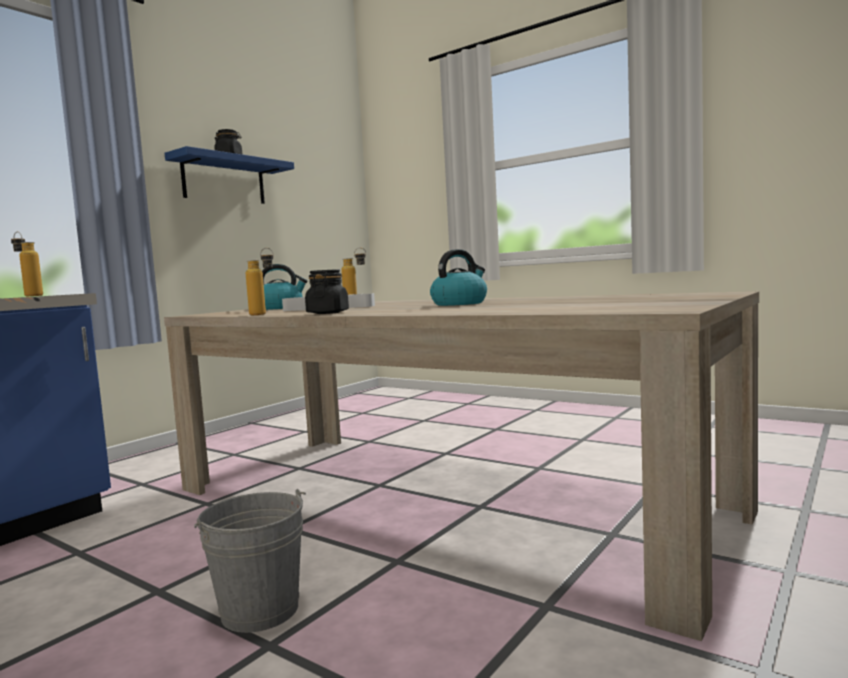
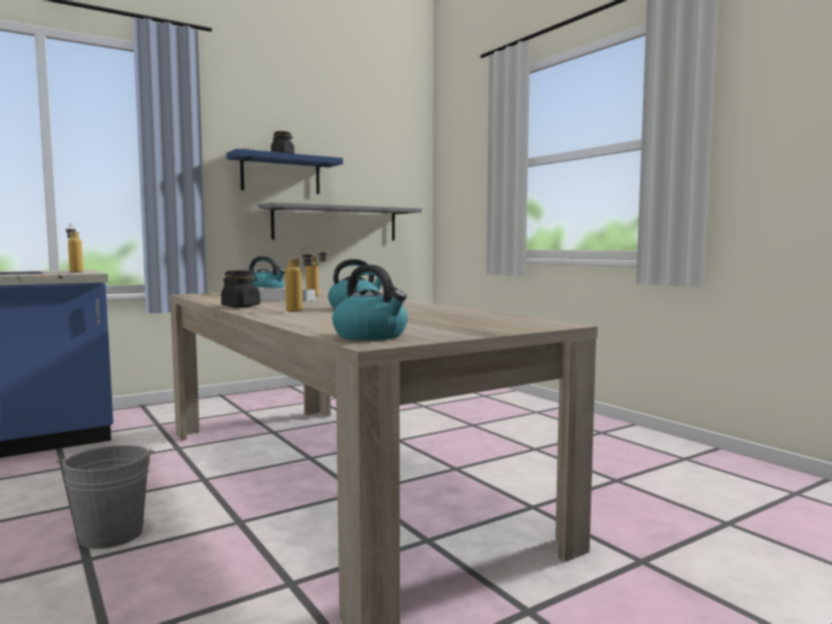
camera: 20 degrees right, 0 degrees up
(264, 314) = (215, 301): bottle -> bottle (301, 310)
(282, 237) = (336, 223): none -> grey shelf
(632, 308) = (371, 336): none -> kettle

